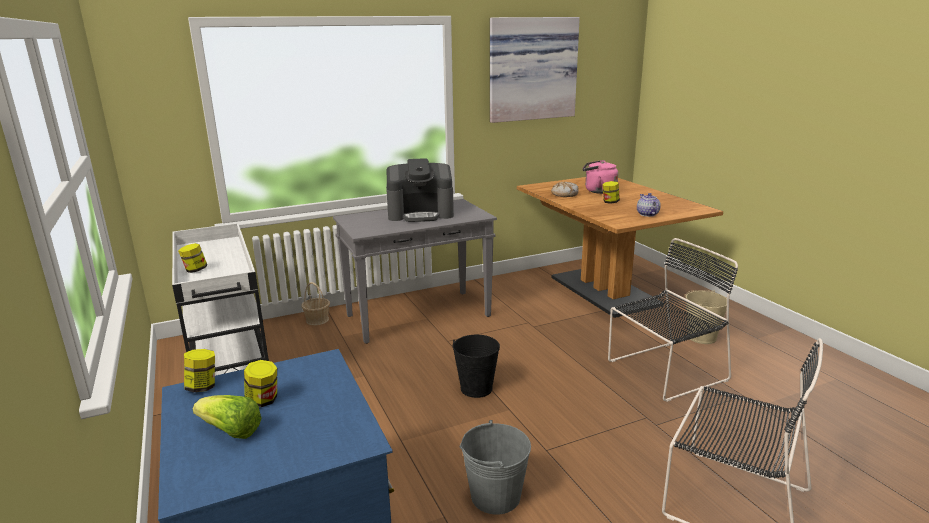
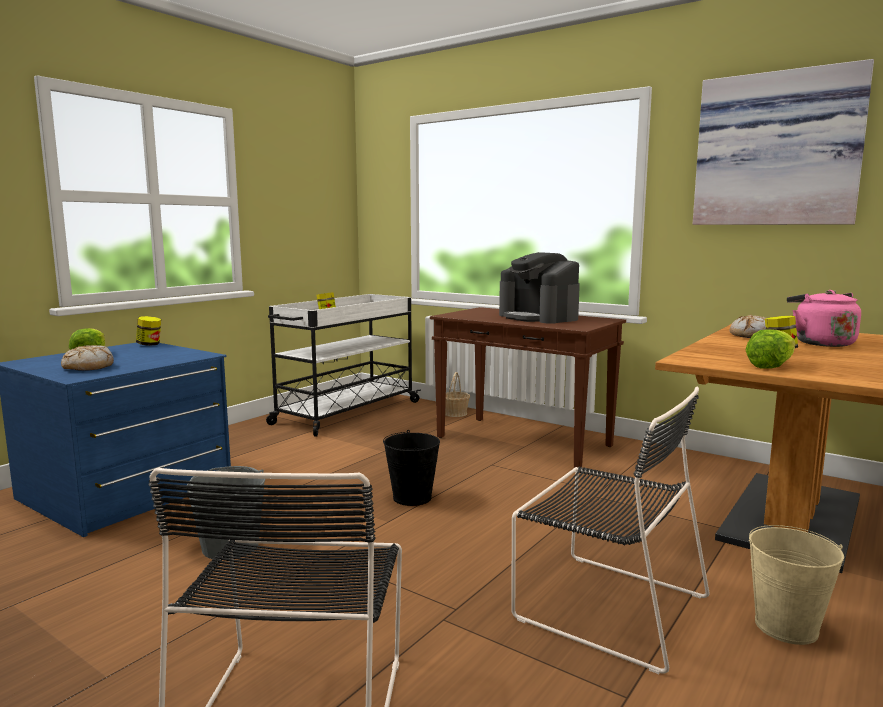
camera: 60 degrees right, 10 degrees down
(263, 400) = (134, 355): jar -> none
(307, 434) = (88, 367): none -> bread
(419, 316) = (524, 442): grey console table -> brown console table
(647, 214) = (771, 366): teapot -> lettuce

